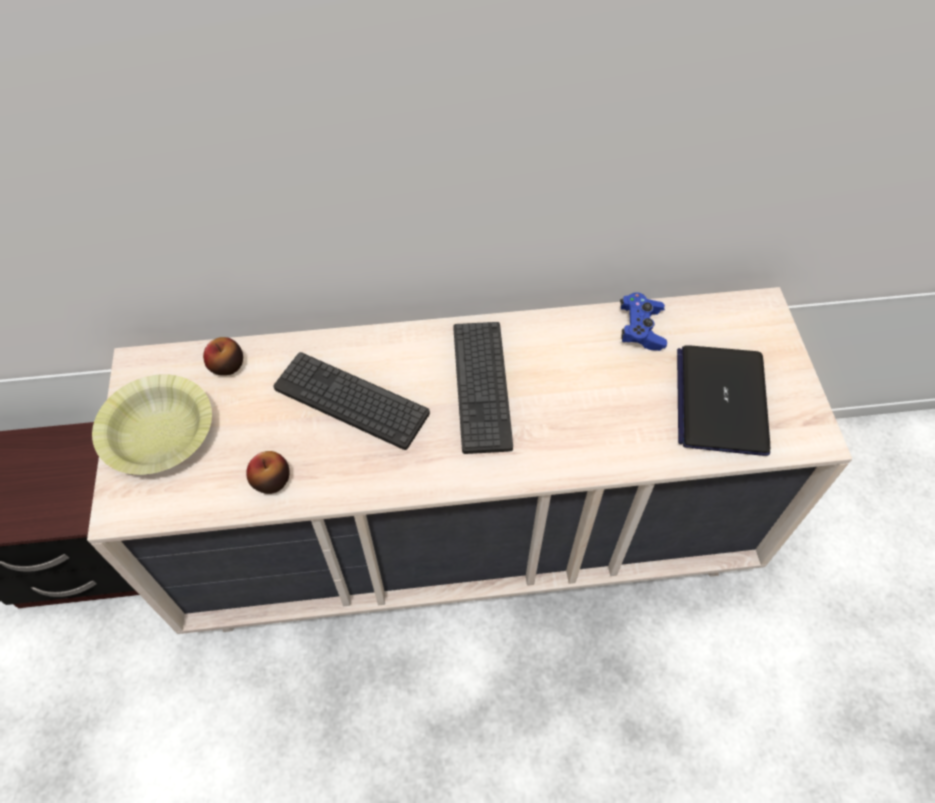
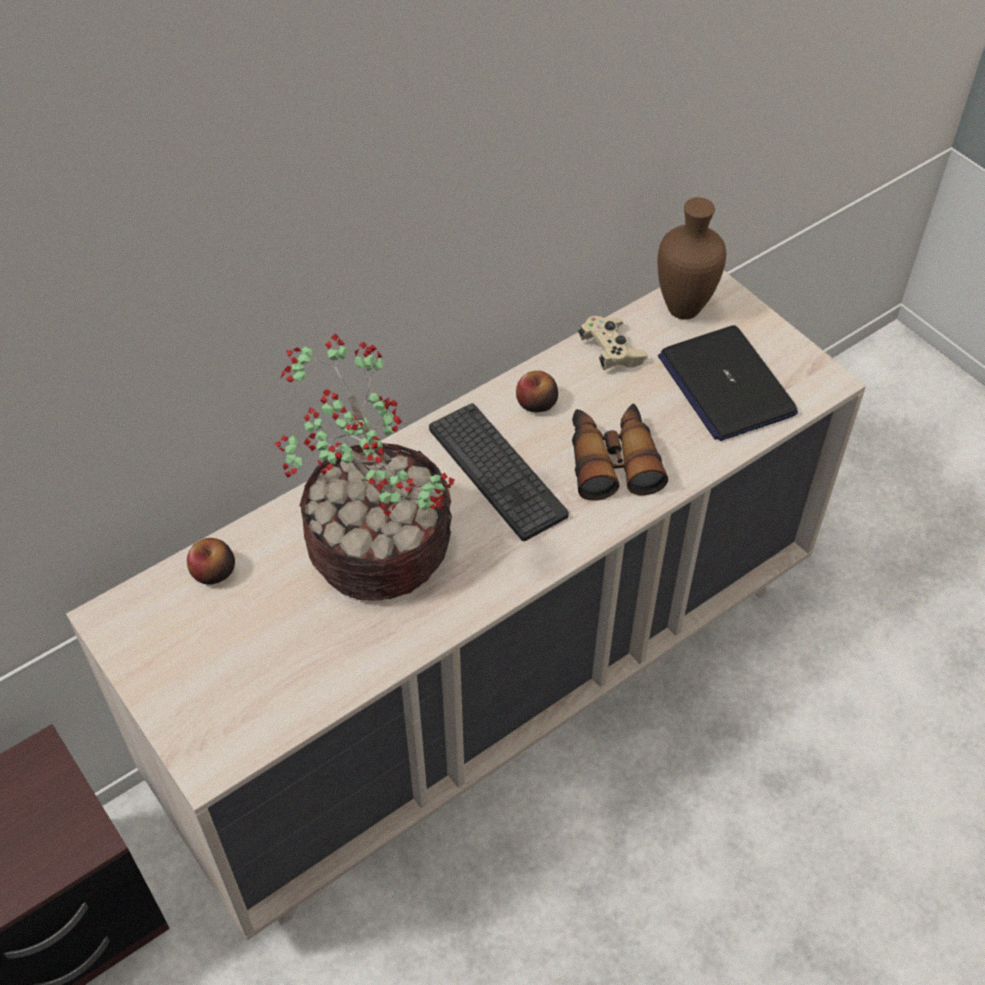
camera: 30 degrees left, 5 degrees down
(159, 433) = (192, 671): yellow bowl -> none
(271, 480) = (349, 657): apple -> apple (536, 403)
(351, 401) = (375, 545): keyboard -> potted plant
(580, 420) = (612, 460): none -> binoculars
(641, 329) = (611, 351): blue game controller -> beige game controller
(725, 318) = (681, 309): none -> brown vase

